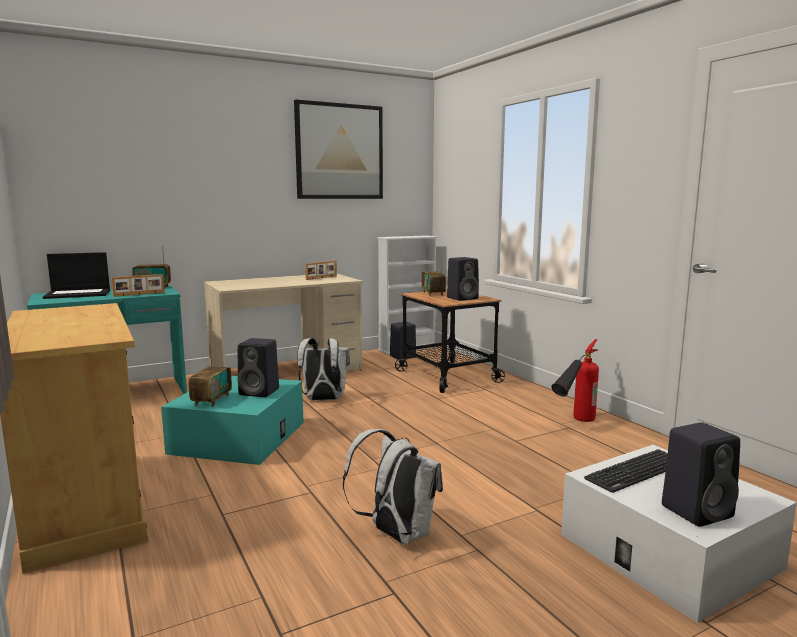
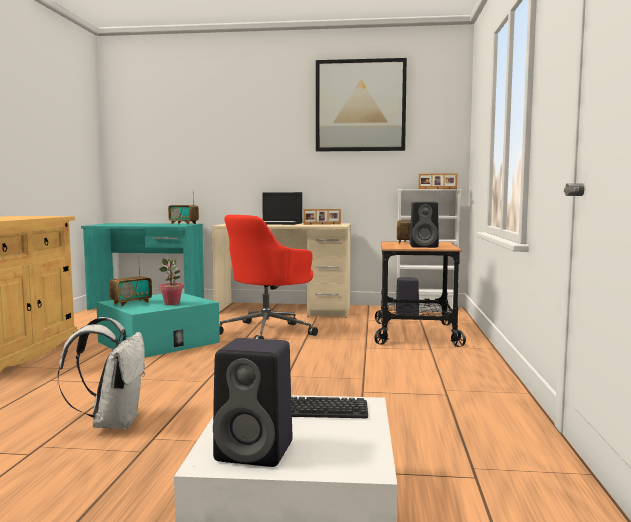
camera: 35 degrees right, 5 degrees down
(79, 294) = (129, 224): laptop -> laptop (278, 223)
(139, 294) = (159, 225): picture frame -> picture frame (437, 189)
(260, 392) = (172, 304): black speaker -> potted plant
(323, 400) = (267, 331): white backpack -> red office chair
(574, 423) = (461, 393): fire extinguisher -> none

